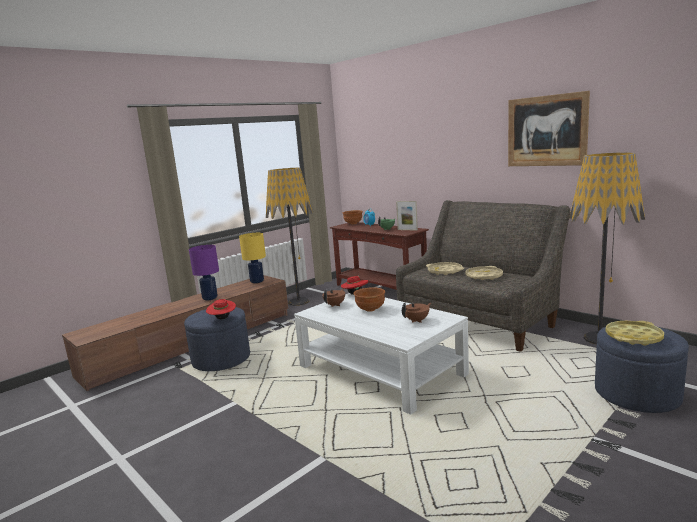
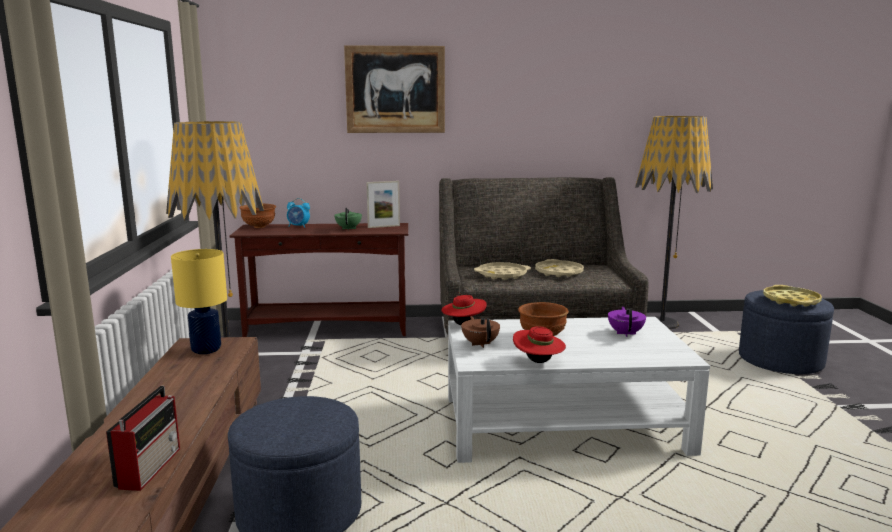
camera: 50 degrees left, 0 degrees up
(160, 316) = (150, 466): none -> radio
(210, 299) = (183, 402): purple table lamp -> none
(222, 318) = (336, 419): red hat -> red hat (538, 362)
(417, 320) = (625, 333): brown teapot -> purple teapot
(546, 131) = (584, 87): picture -> picture (395, 89)

